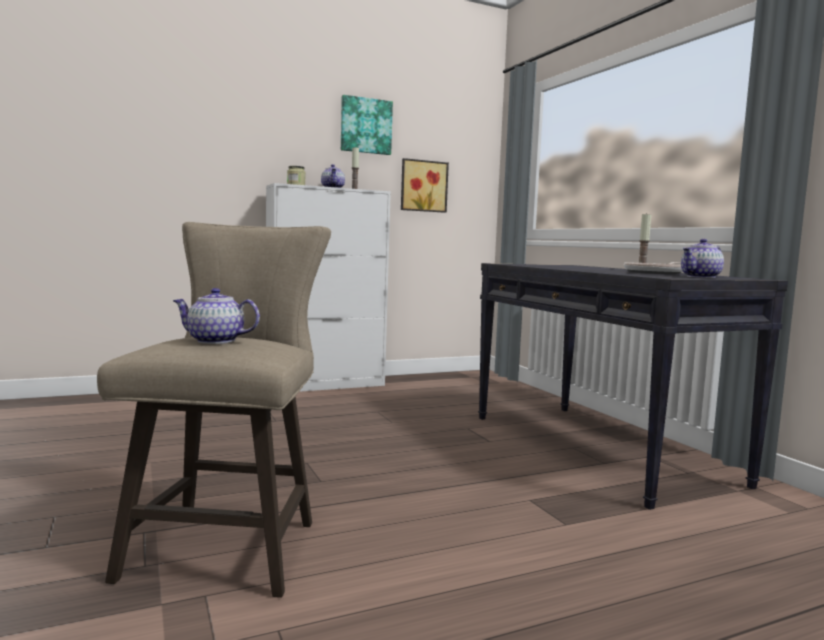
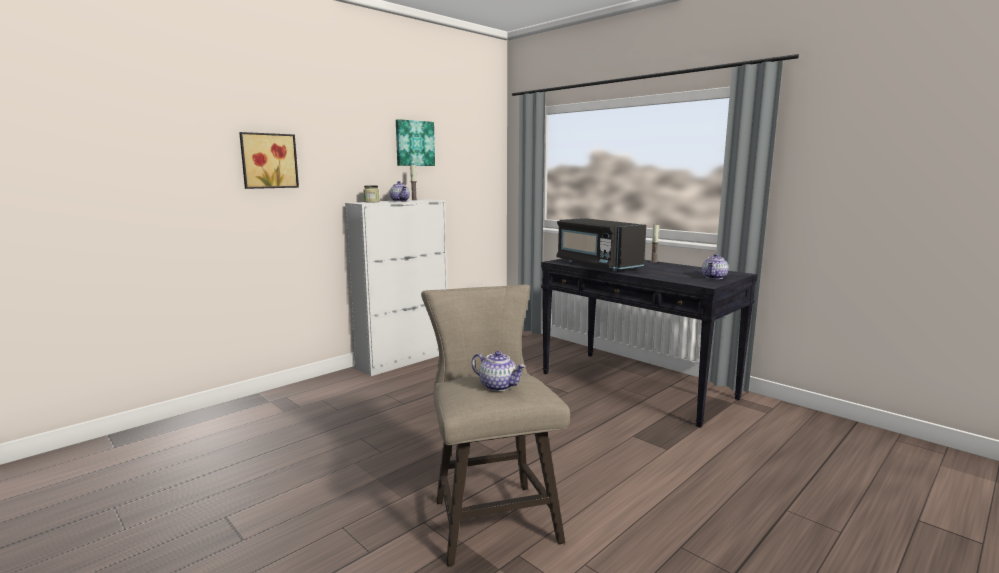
camera: 20 degrees left, 5 degrees up
(215, 341) = (498, 386): teapot -> teapot turned 135 degrees counterclockwise
(423, 186) = (457, 188): picture -> picture (268, 161)
(549, 266) = (597, 265): none -> black microwave
(655, 273) = (676, 270): frying pan -> none

